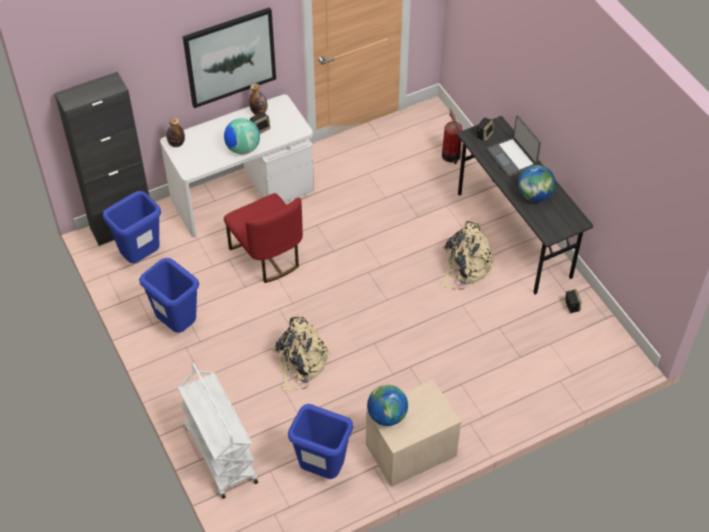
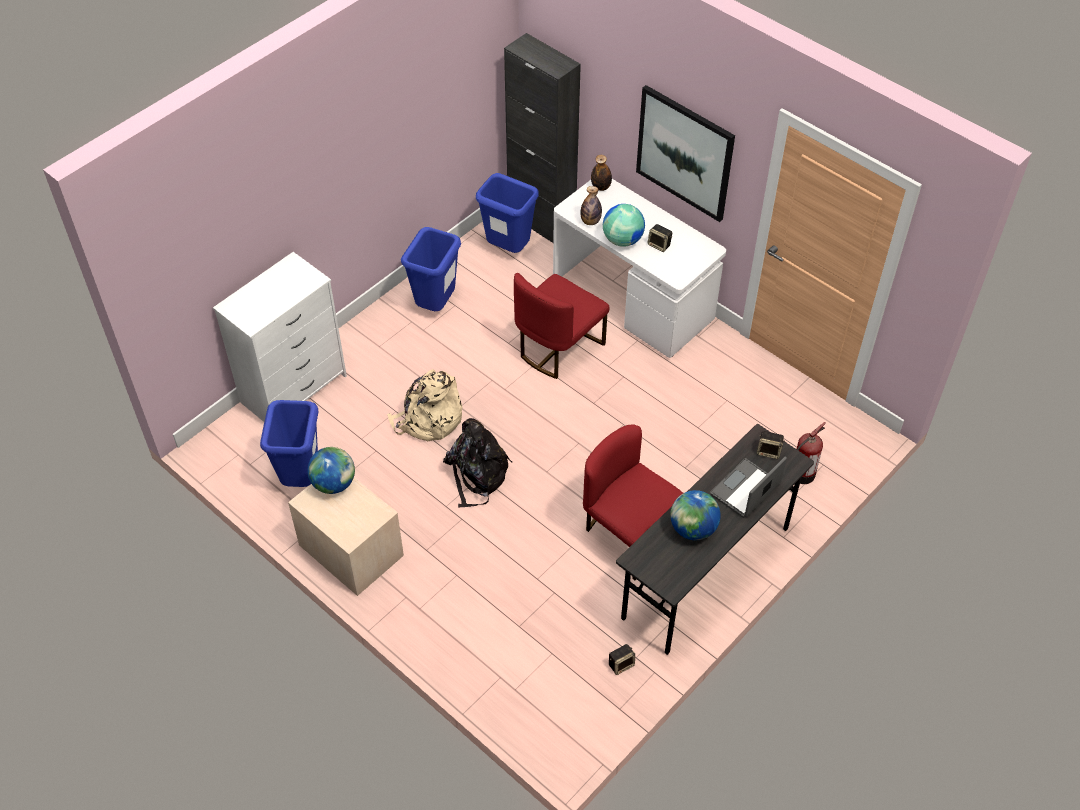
camera: 70 degrees right, 0 degrees up
(220, 453) = (294, 389): white cart -> white dresser
(259, 112) = (684, 236): bottle -> bottle (590, 221)
(371, 345) = (477, 475): none -> black backpack
(465, 267) = (630, 535): beige backpack -> red chair

